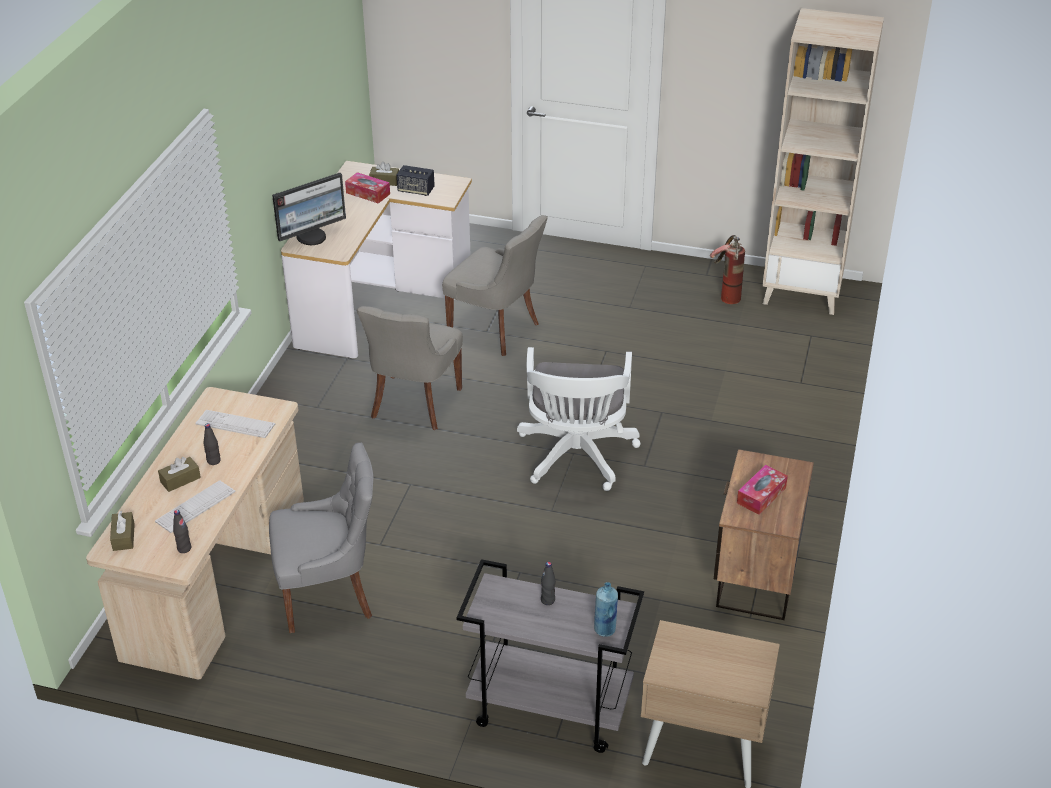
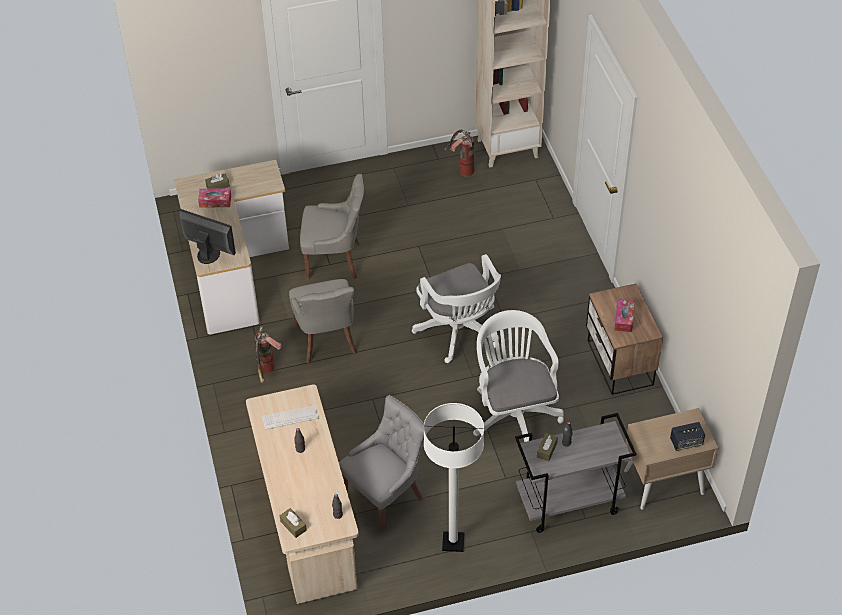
camera: 30 degrees left, 10 degrees up
(180, 480) = (291, 472): brown tissue box -> brown tissue box (546, 450)
(195, 507) = (318, 485): keyboard -> none
(312, 237) = (209, 254): monitor -> monitor turned 90 degrees counterclockwise
(319, 409) = (267, 372): none -> fire extinguisher
(362, 684) = (453, 542): none -> white floor lamp
(416, 190) = (246, 185): speaker -> speaker (686, 442)
(567, 572) = (513, 413): none -> white office chair
(605, 629) = (610, 445): blue bottle -> none

